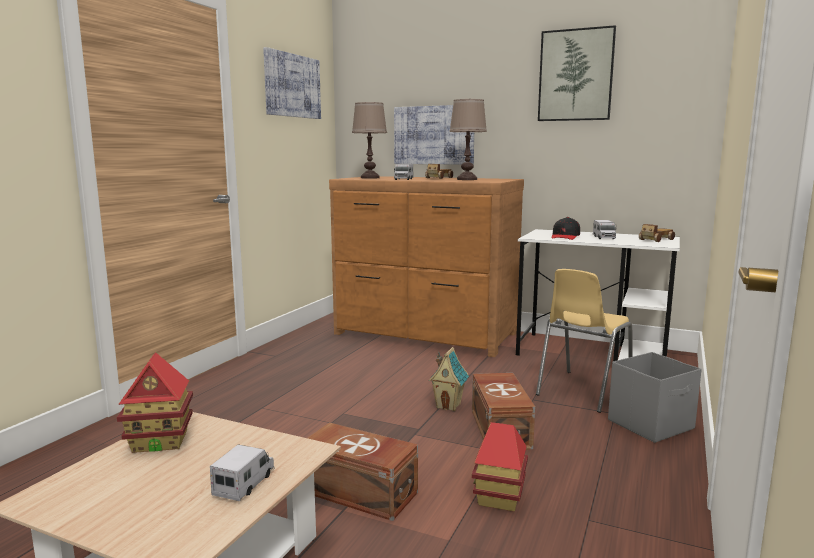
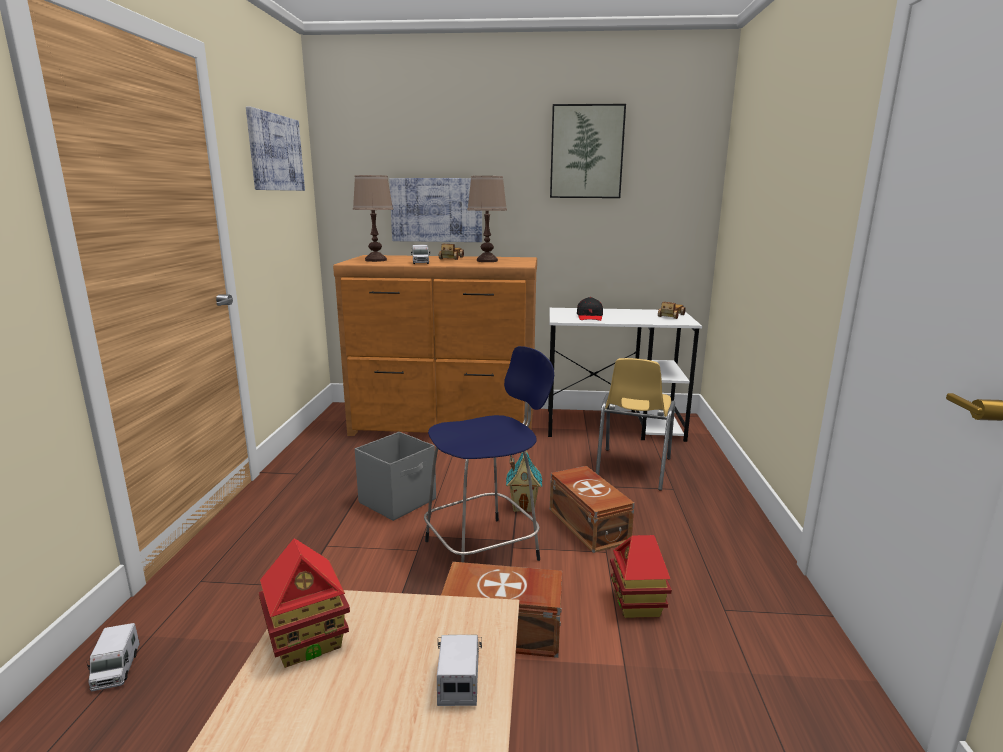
camera: 20 degrees left, 5 degrees up
(389, 431) = (485, 549): none -> blue stool
(603, 237) = (624, 316): toy truck -> toy truck (116, 669)
(651, 424) = (709, 495): grey storage box -> grey storage box (398, 501)

